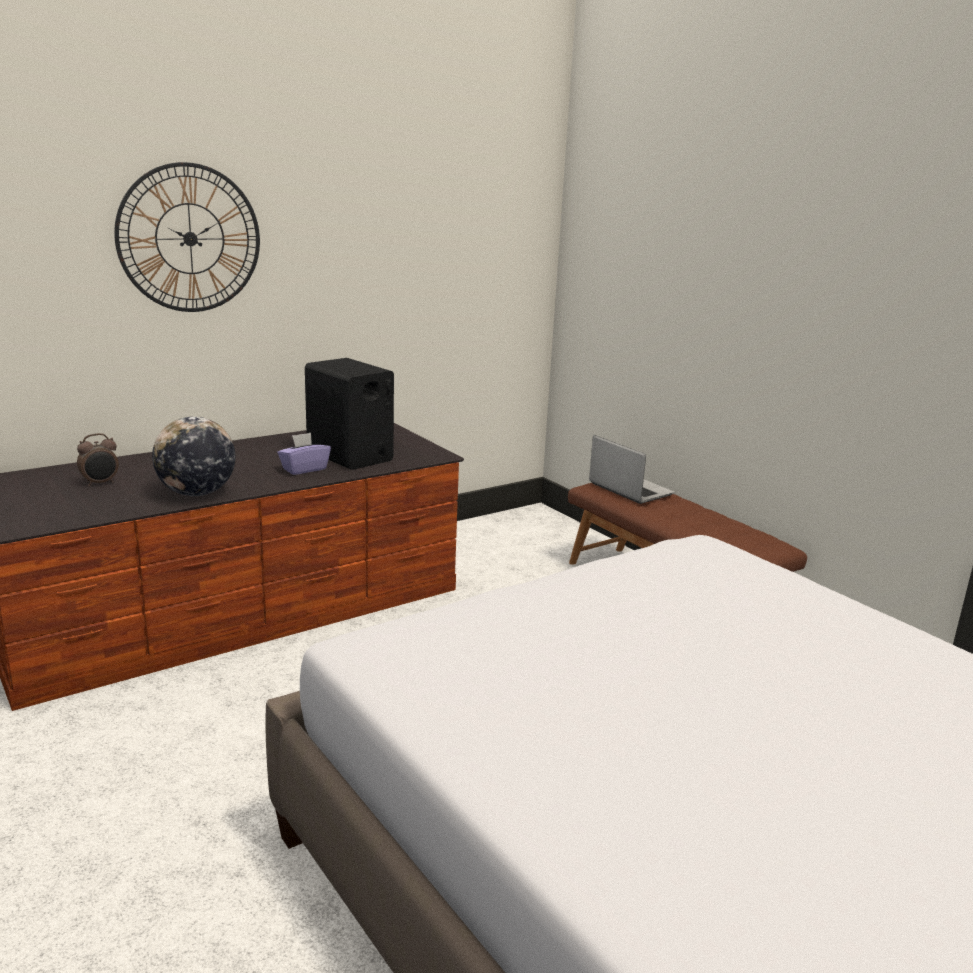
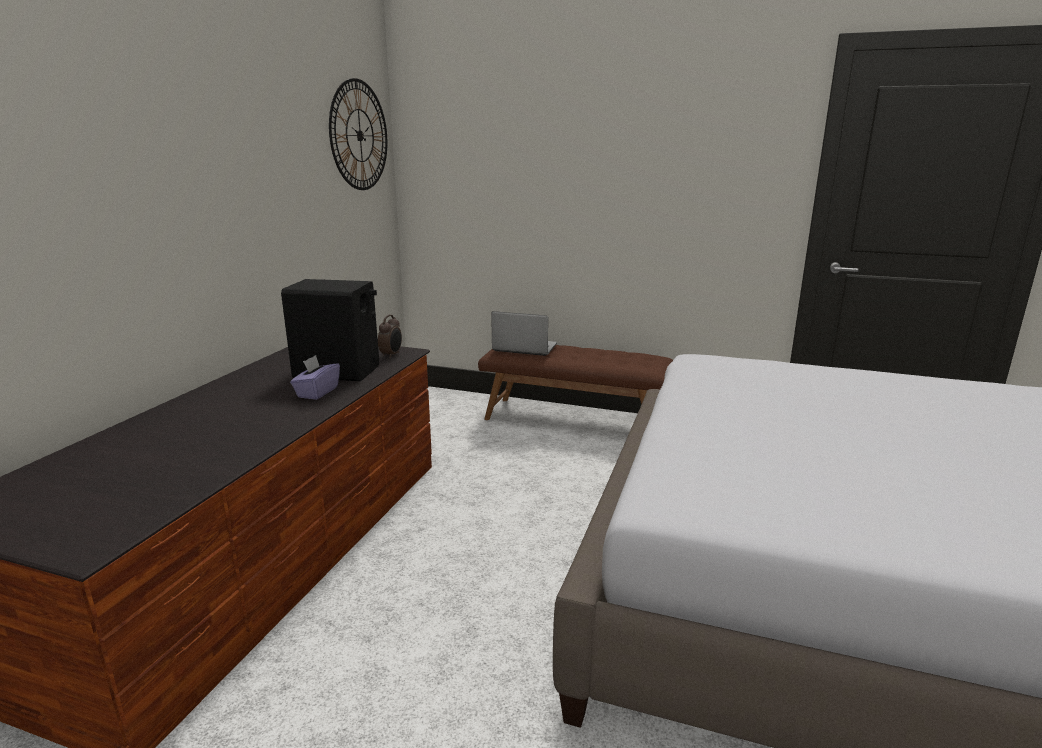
camera: 35 degrees left, 0 degrees up
(100, 483) = (120, 466): alarm clock -> alarm clock (391, 355)
(190, 239) = (123, 170): wall clock -> wall clock (359, 135)
(196, 493) = (252, 442): globe -> none

